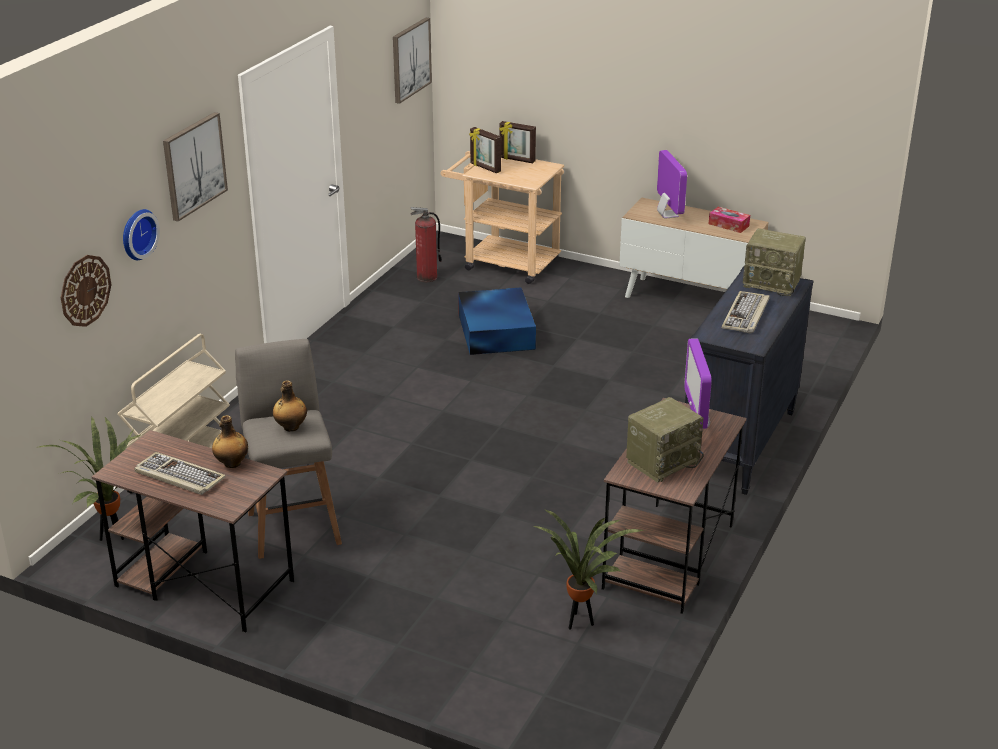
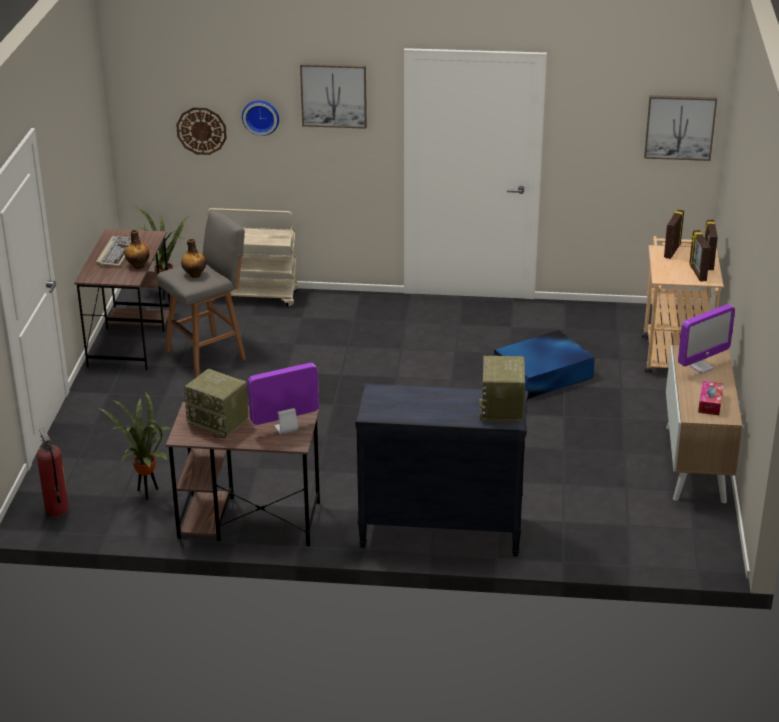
camera: 70 degrees right, 0 degrees up
(426, 277) = (610, 321): fire extinguisher -> fire extinguisher (56, 510)
(534, 168) = (697, 273): none -> picture frame
(746, 315) = (427, 403): keyboard -> none

